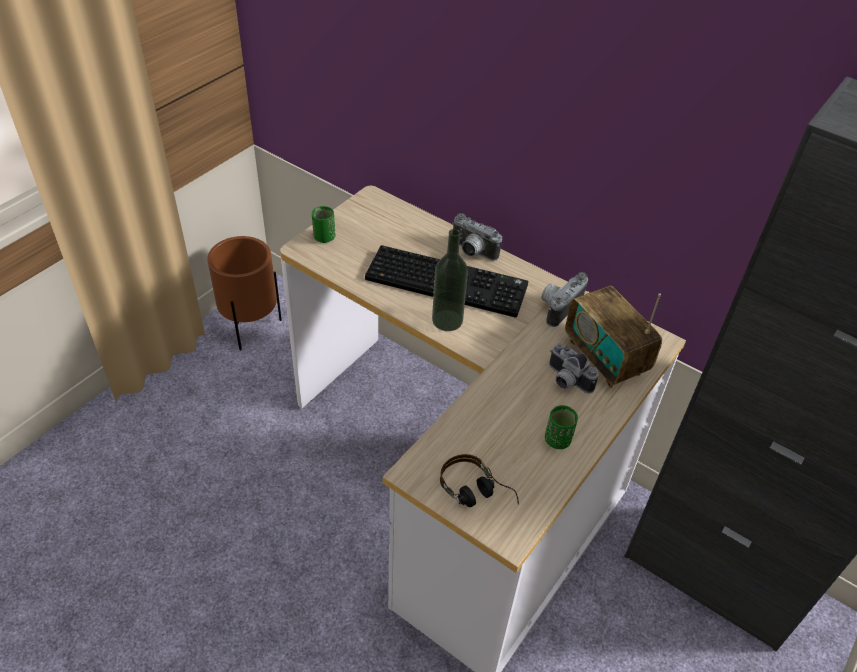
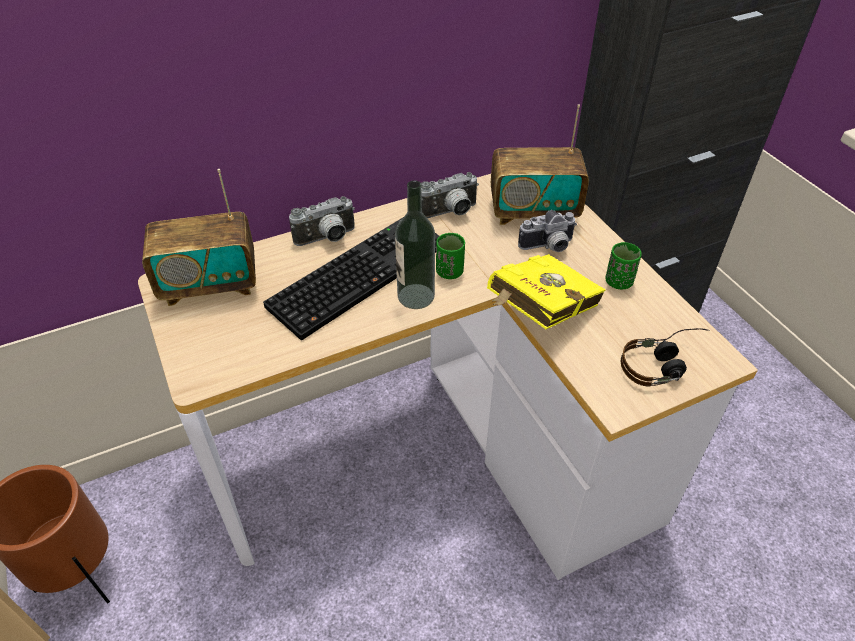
camera: 60 degrees left, 0 degrees up
(324, 237) = (195, 351): green cup -> green cup (449, 272)
(384, 217) = (210, 284): none -> radio
(481, 397) = (538, 312): none -> yellow book
(558, 307) = (450, 213): camera -> camera turned 90 degrees counterclockwise

